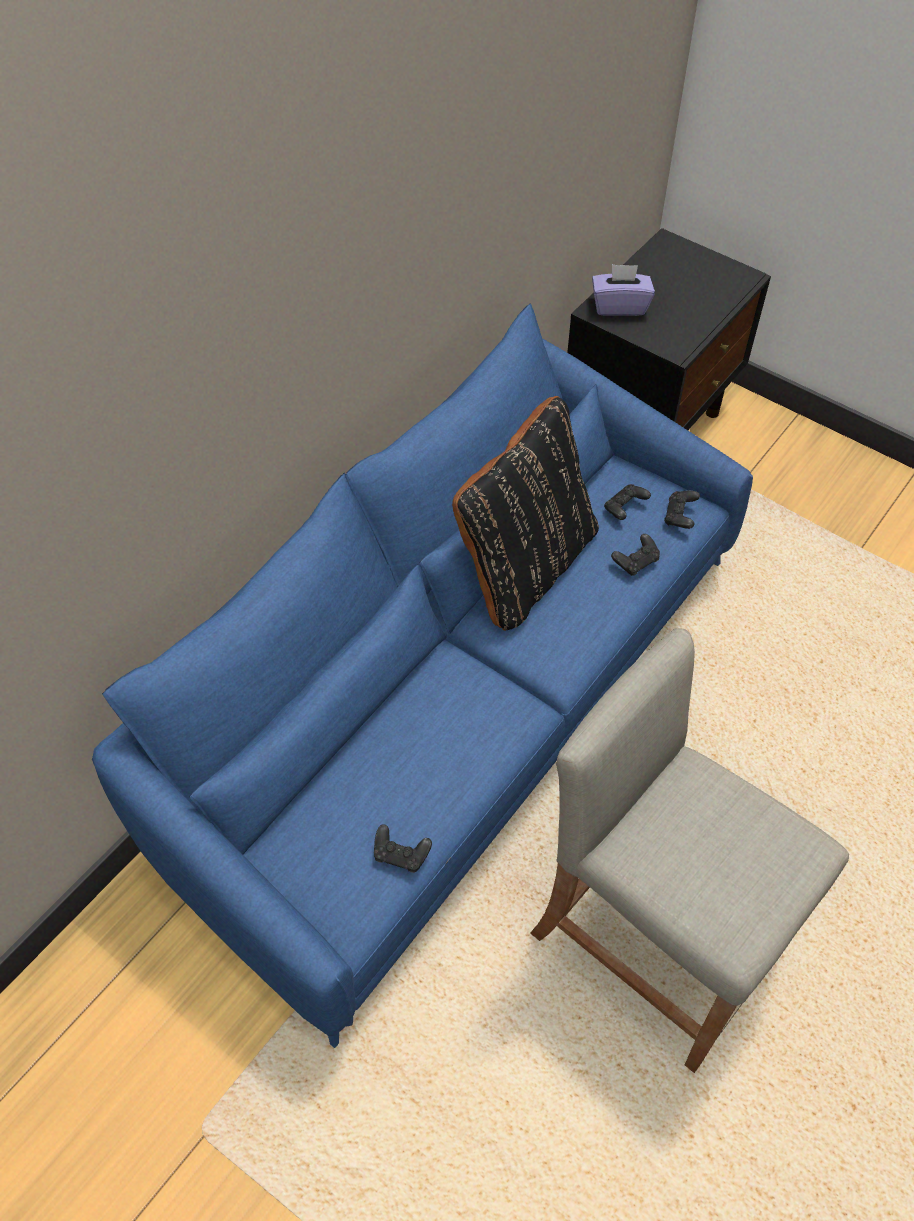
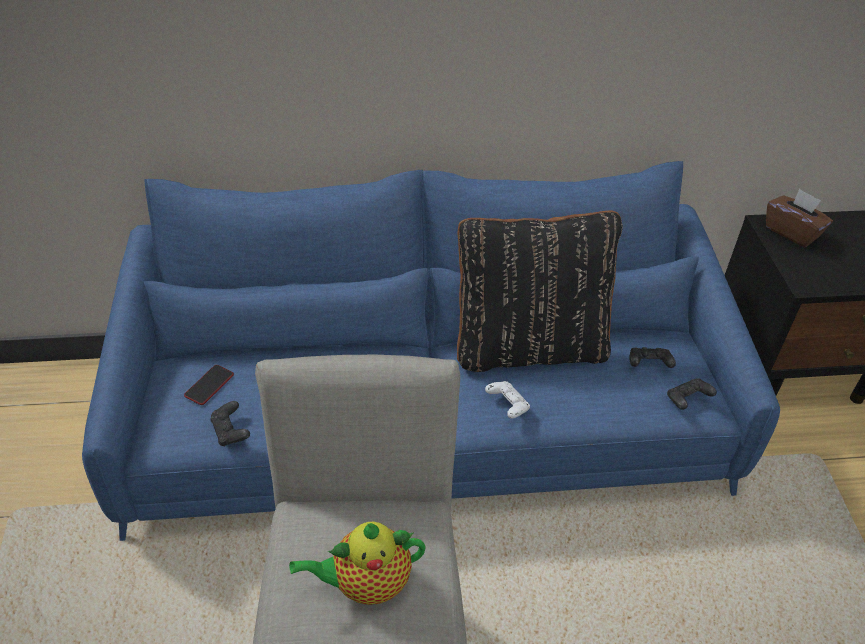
camera: 45 degrees right, 10 degrees down
(326, 835) = (209, 385): none -> phone
(573, 632) = (507, 406): none -> white game controller
(619, 306) = (792, 232): purple tissue box -> brown tissue box
(635, 562) = (612, 401): black game controller -> none
(728, 850) = (366, 584): none -> teapot

